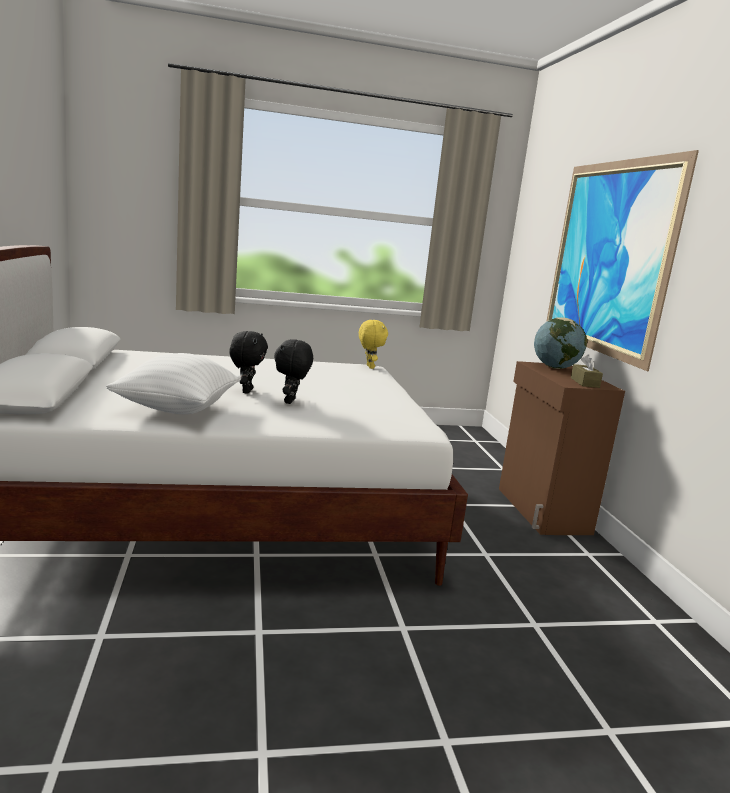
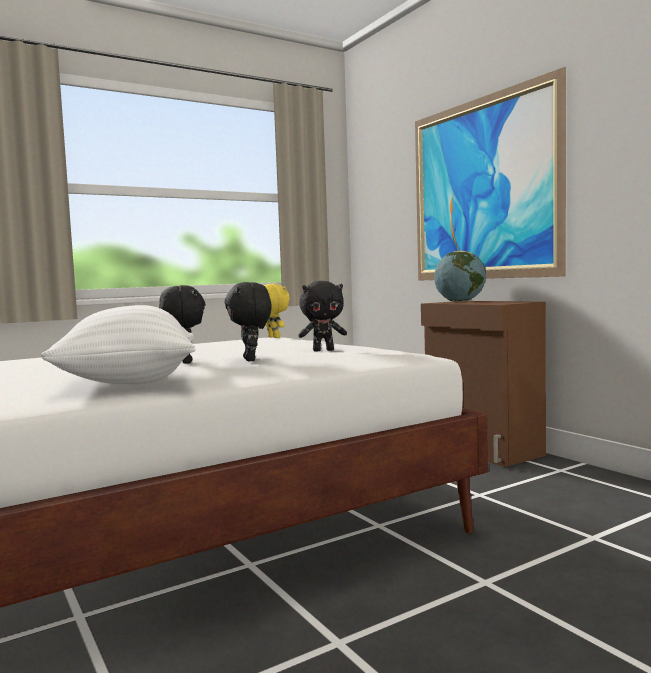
camera: 20 degrees left, 10 degrees down
(366, 401) = (323, 350): none -> black plush toy
(584, 382) = (506, 302): brown tissue box -> none

